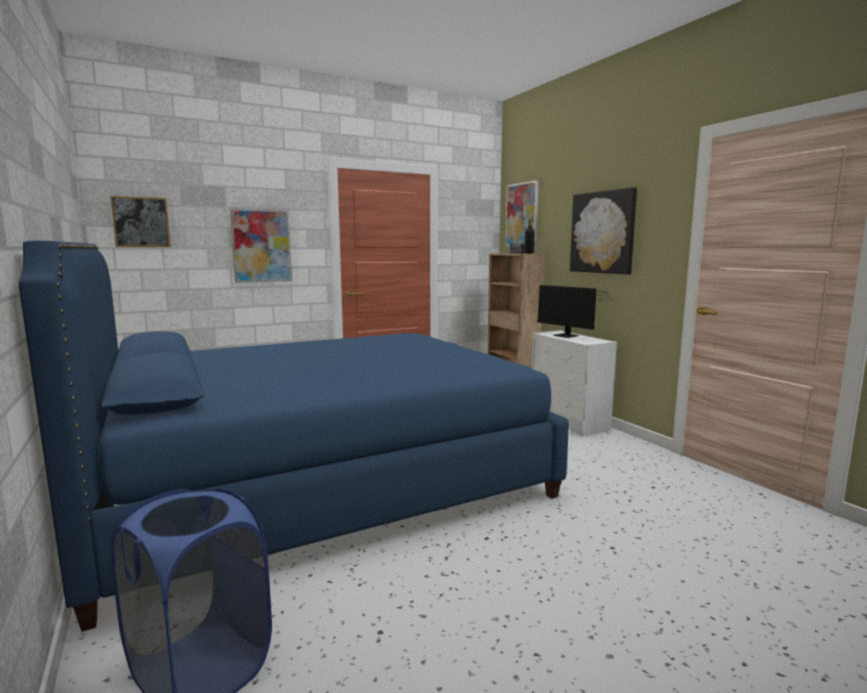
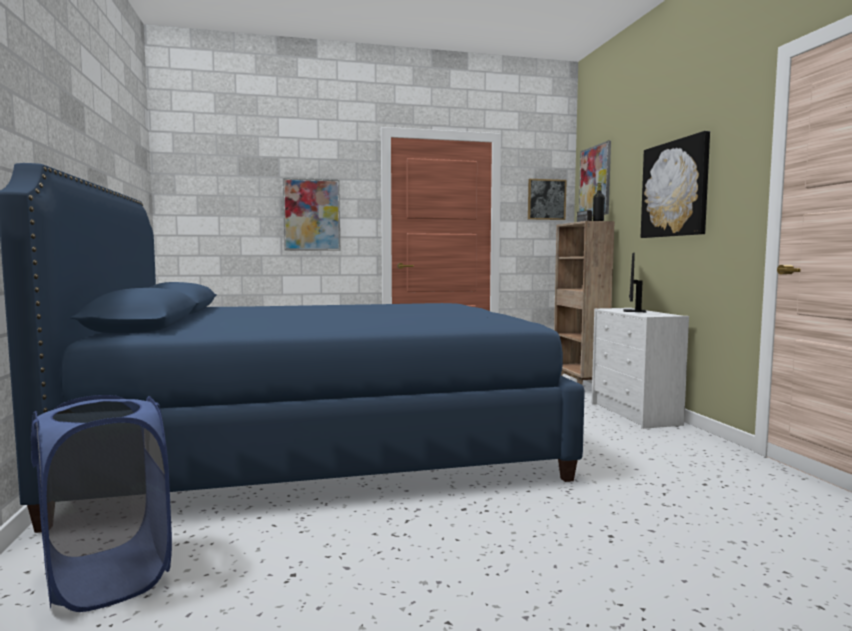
camera: 15 degrees right, 5 degrees down
(141, 222) = (201, 191): picture -> picture (546, 199)
(568, 336) = (633, 311): monitor -> monitor turned 45 degrees clockwise

